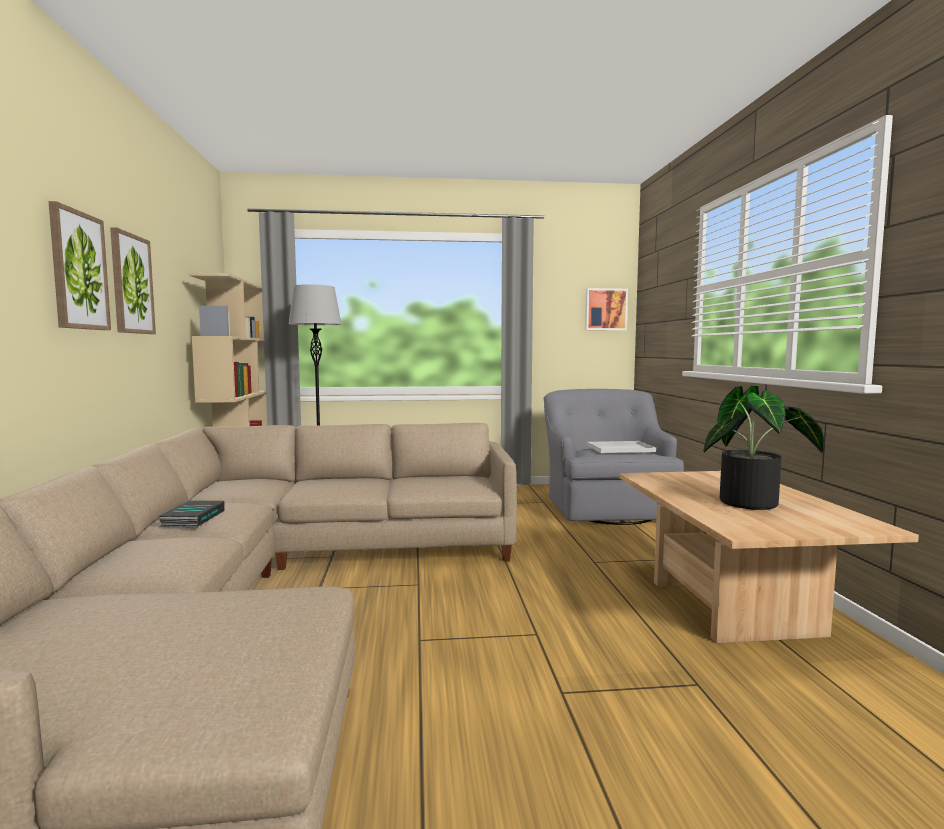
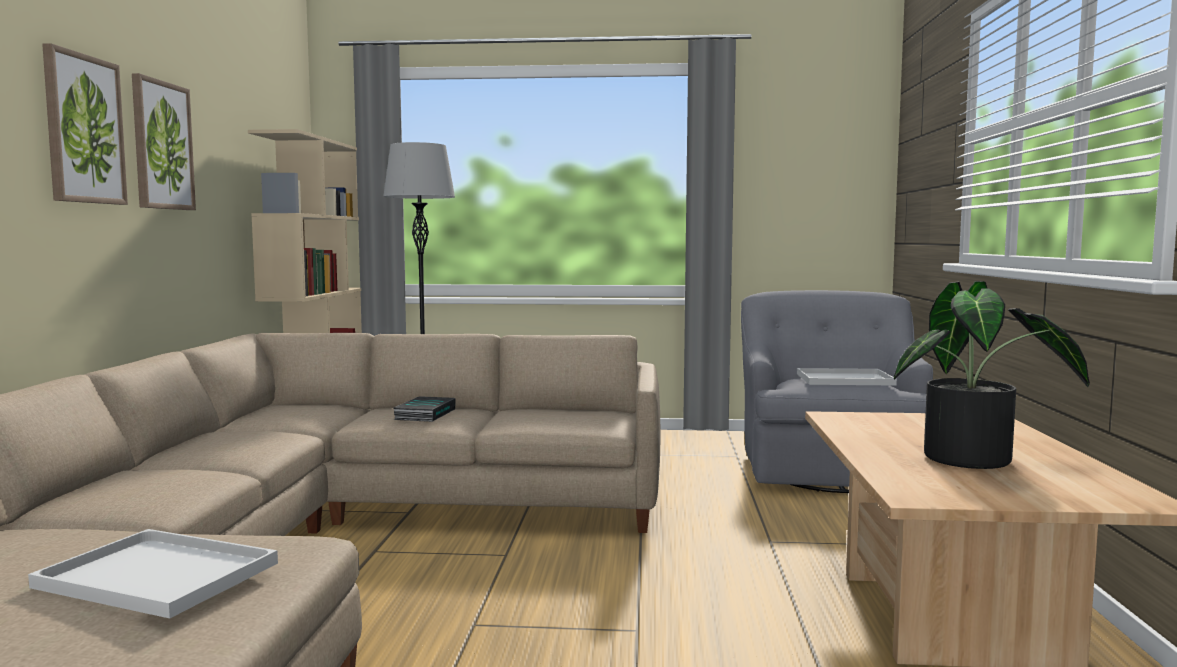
camera: 10 degrees right, 0 degrees up
(192, 518) = (209, 447): book -> book (424, 414)
(225, 630) = (162, 575): none -> white tray
(605, 309) = (847, 172): picture -> none

